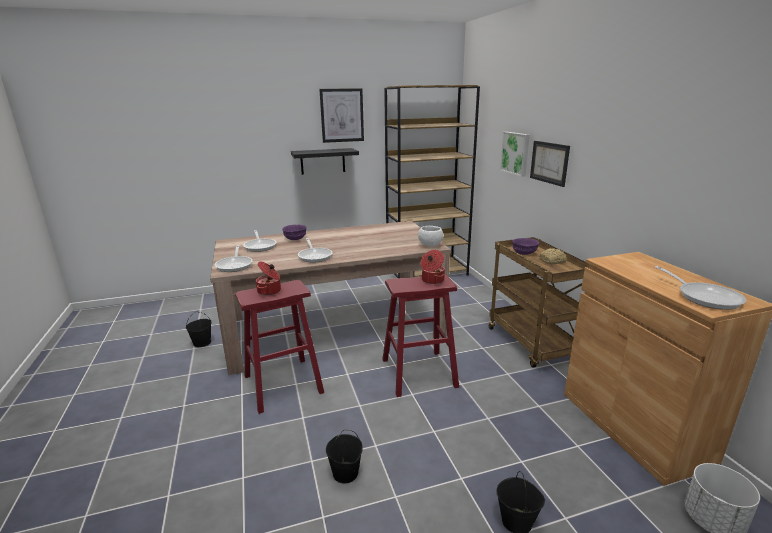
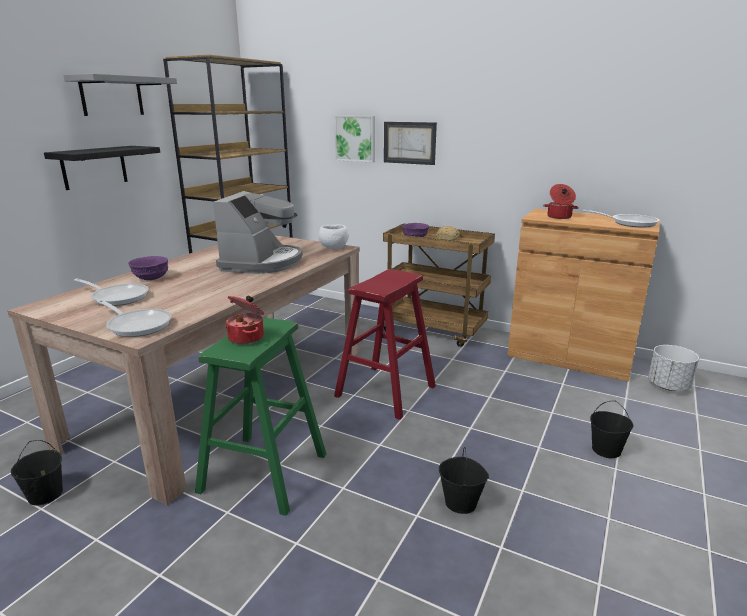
camera: 45 degrees left, 0 degrees up
(283, 384) = (264, 472): red stool -> green stool
(315, 256) = (230, 286): frying pan -> none
(342, 115) = (112, 96): picture -> grey shelf
(364, 244) = (262, 263): none -> coffee machine
(432, 280) = (393, 276): cooking pot -> cooking pot (559, 217)

